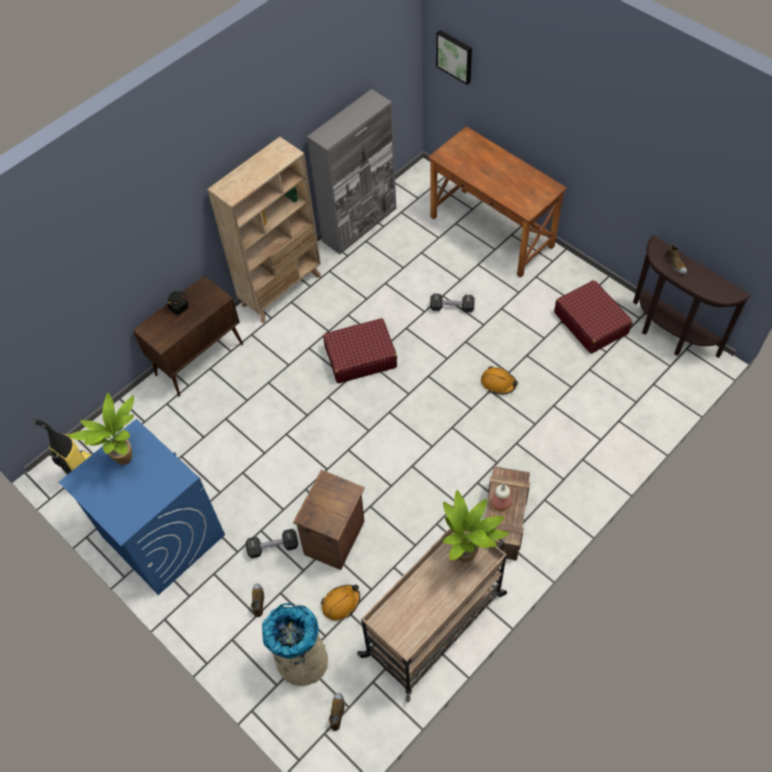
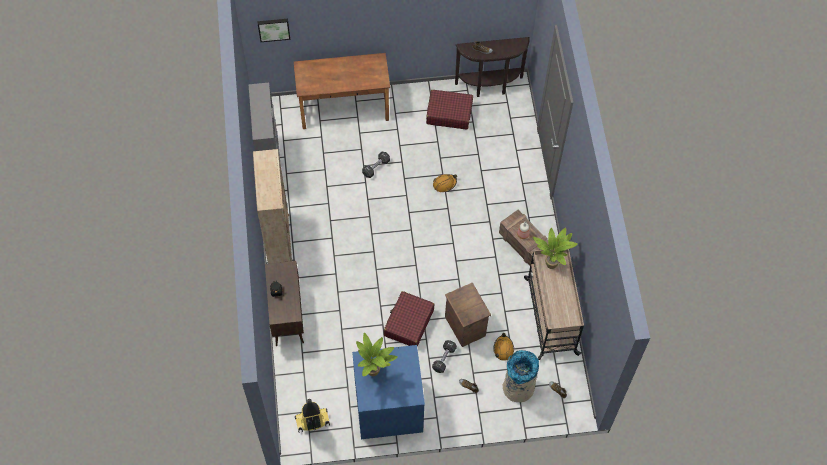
camera: 55 degrees left, 5 degrees up
(360, 357) = (365, 235): red suitcase -> red suitcase (408, 323)

